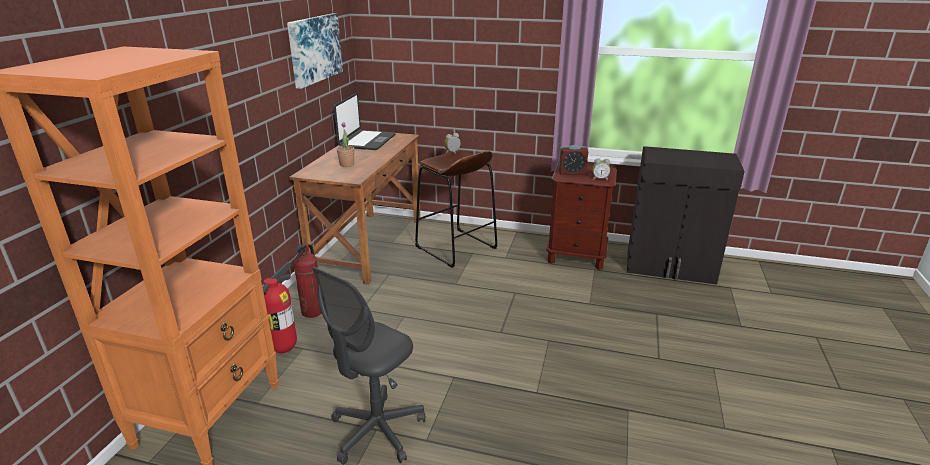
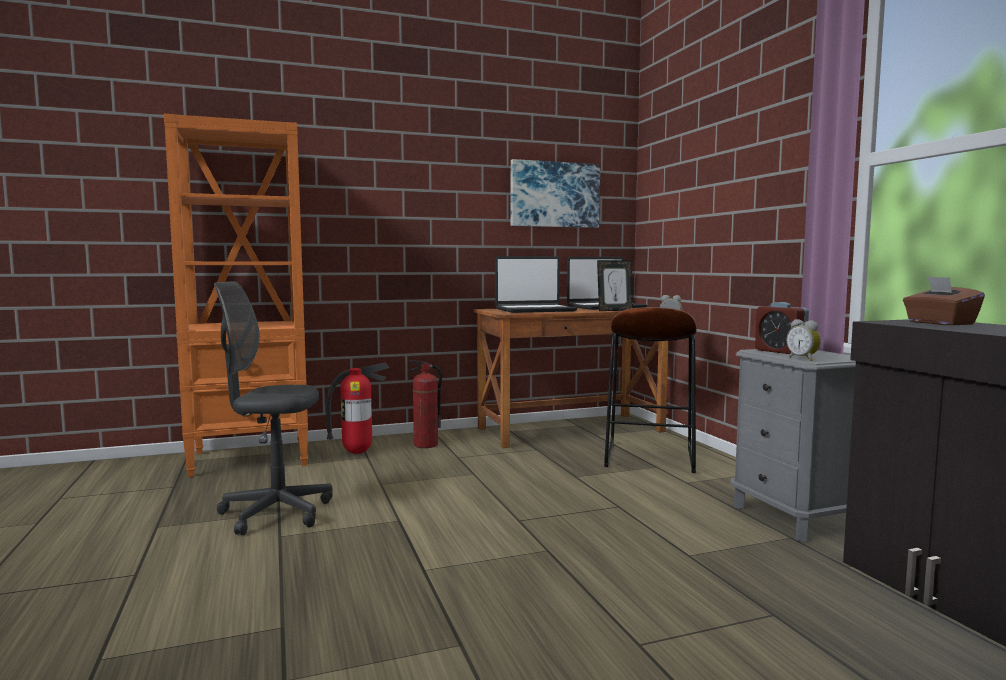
camera: 55 degrees right, 20 degrees down
(347, 164) = (535, 310): potted plant -> laptop
(394, 147) = (614, 310): none -> picture frame
(576, 257) = (793, 518): brown nightstand -> grey nightstand
(669, 155) = (939, 323): none -> brown tissue box

